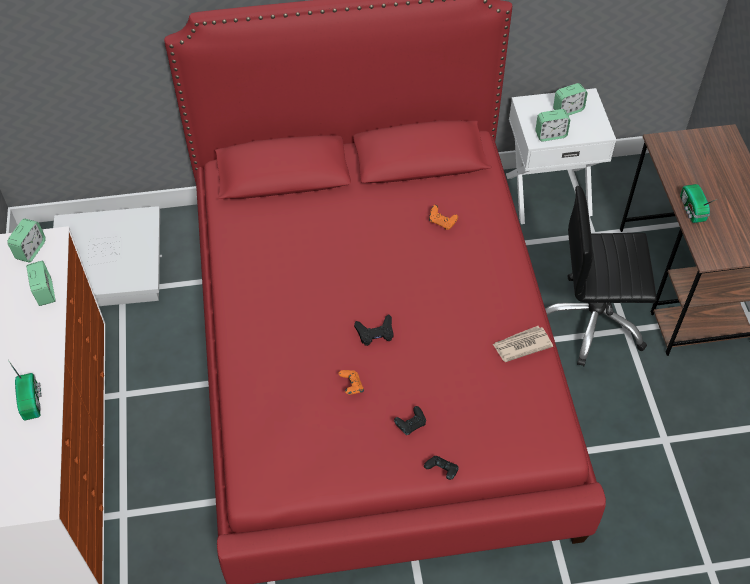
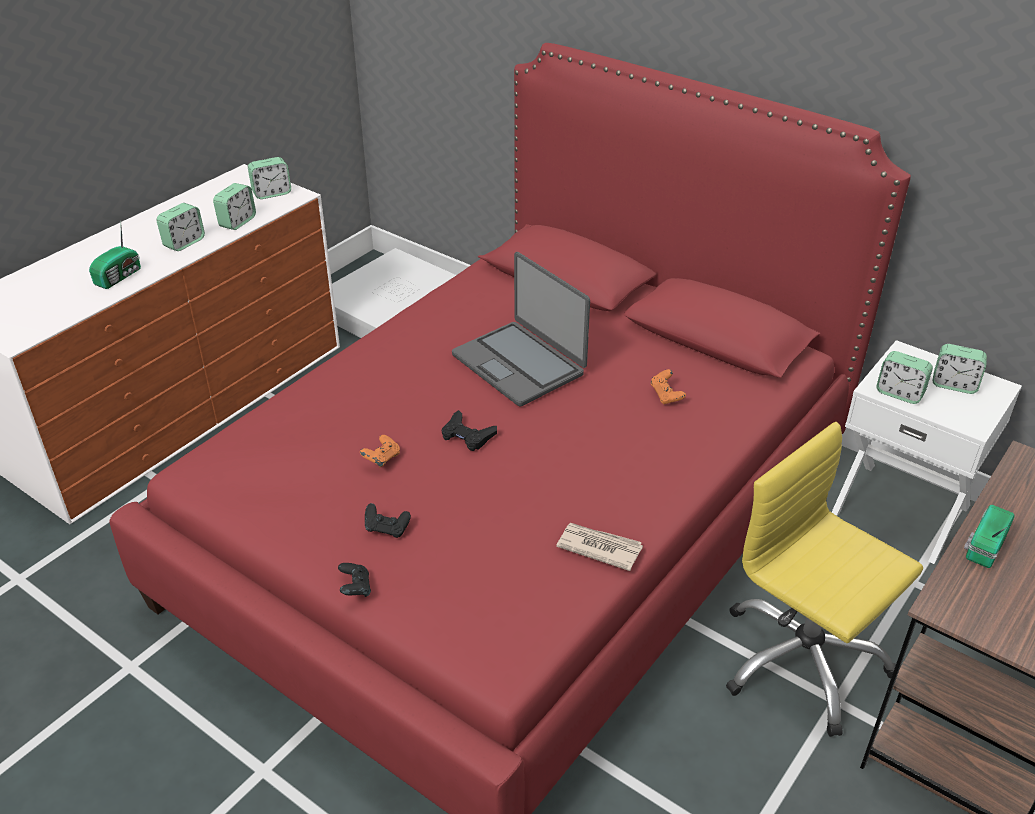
camera: 45 degrees right, 15 degrees down
(33, 338) = (184, 243): none -> alarm clock
(340, 261) = (519, 364): none -> laptop
(592, 321) = (802, 661): black office chair -> yellow office chair

